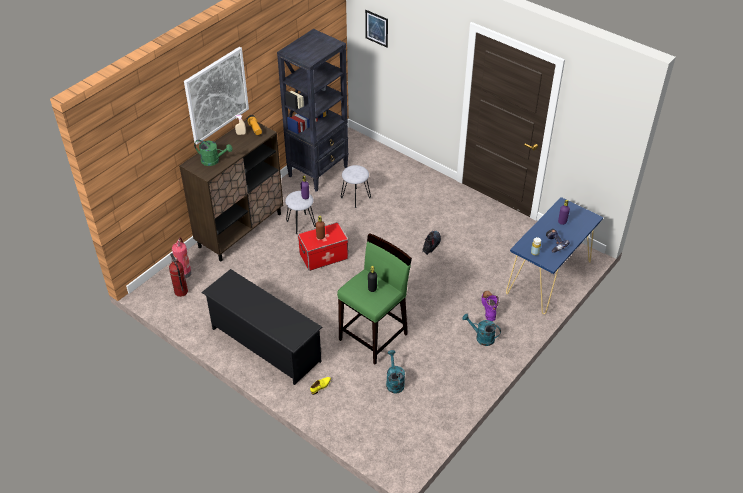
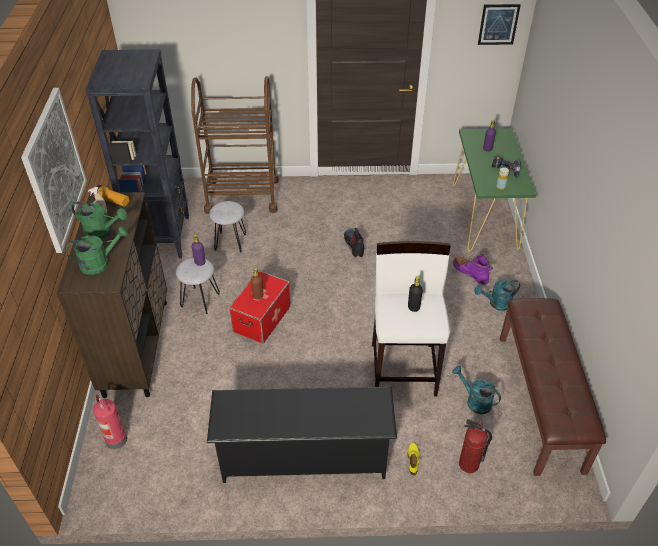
camera: 40 degrees left, 0 degrees up
(180, 292) = (135, 465): fire extinguisher -> fire extinguisher (468, 464)
(232, 144) = (102, 232): none -> green watering can
(374, 336) = (404, 368): green stool -> white stool
(376, 28) = (166, 29): picture -> picture (498, 24)
(395, 170) = (242, 196): none -> brown cart
(435, 410) = (541, 401): none -> brown bench
(548, 277) = (484, 217): blue console table -> green console table

